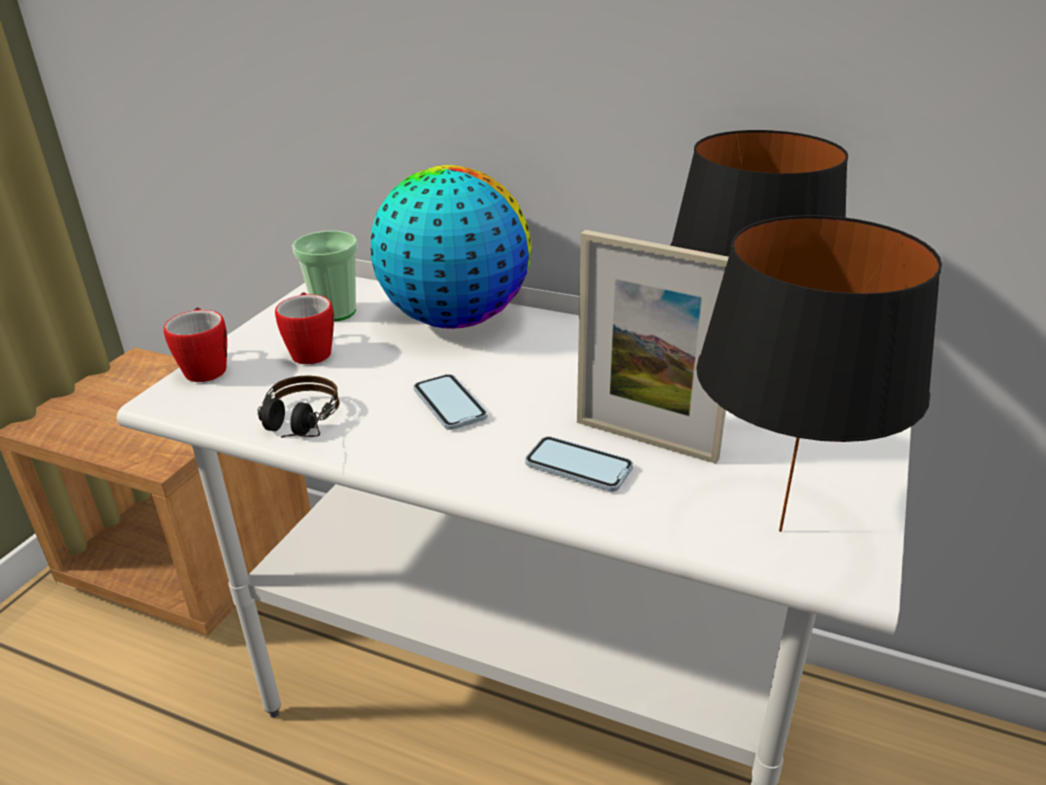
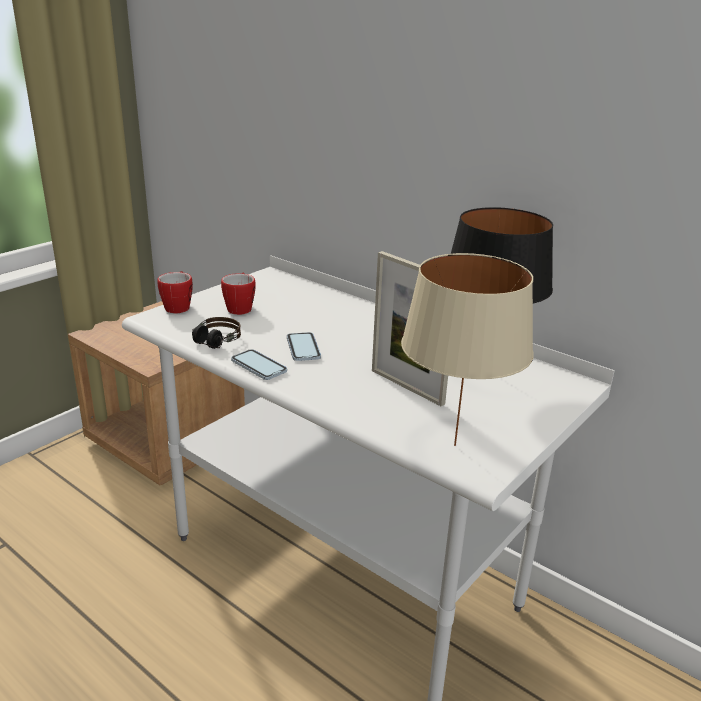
camera: 15 degrees right, 5 degrees down
(335, 312) = (265, 290): cup -> none
(455, 319) = (333, 305): globe -> none
(578, 466) = (358, 392): phone -> phone (259, 366)
(782, 531) = (456, 446): black table lamp -> beige table lamp

